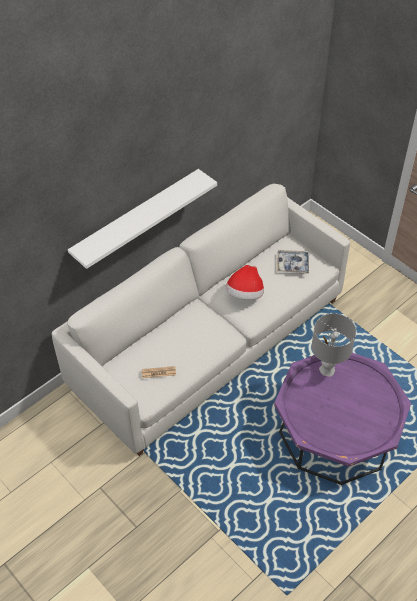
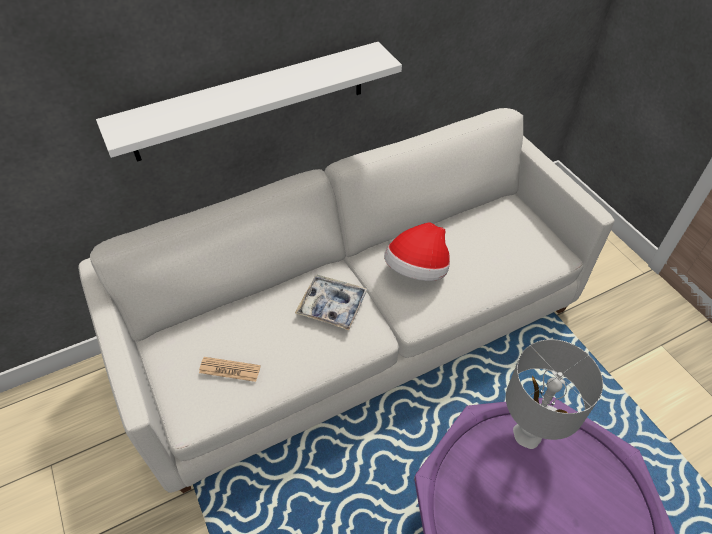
camera: 15 degrees right, 0 degrees up
(292, 264) = (508, 239): tray -> tray (332, 306)

